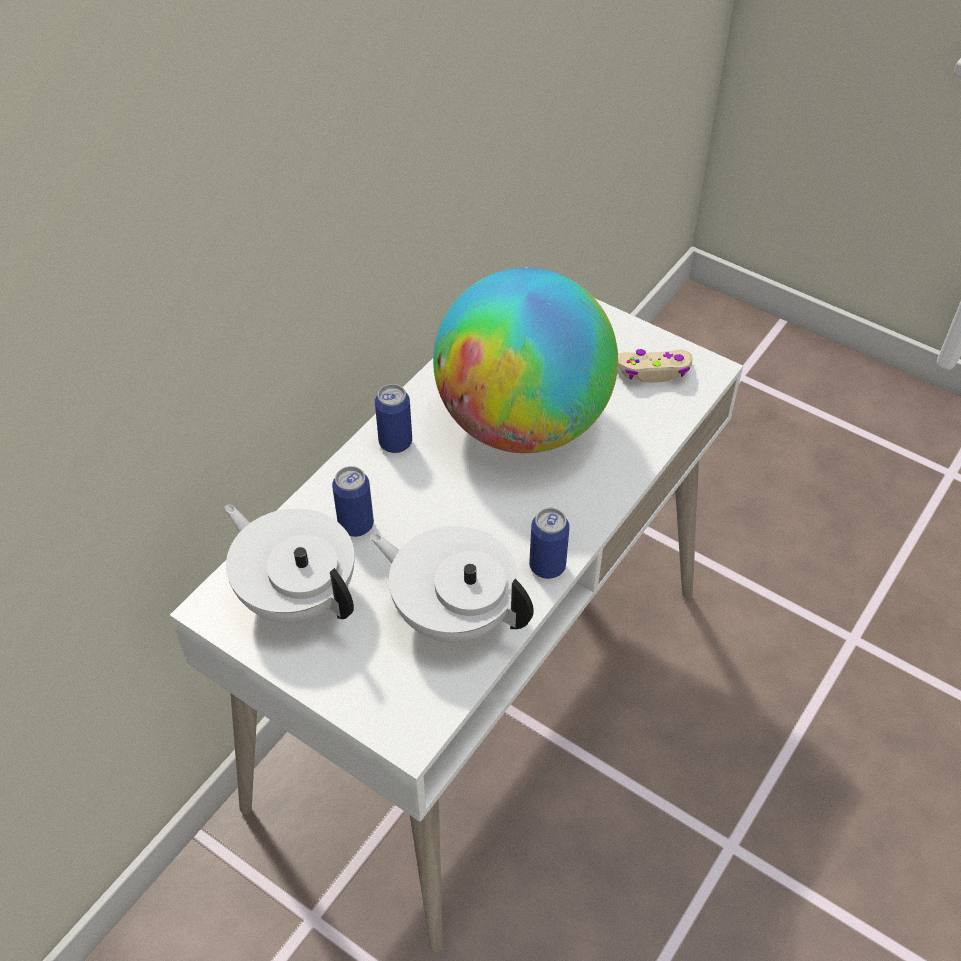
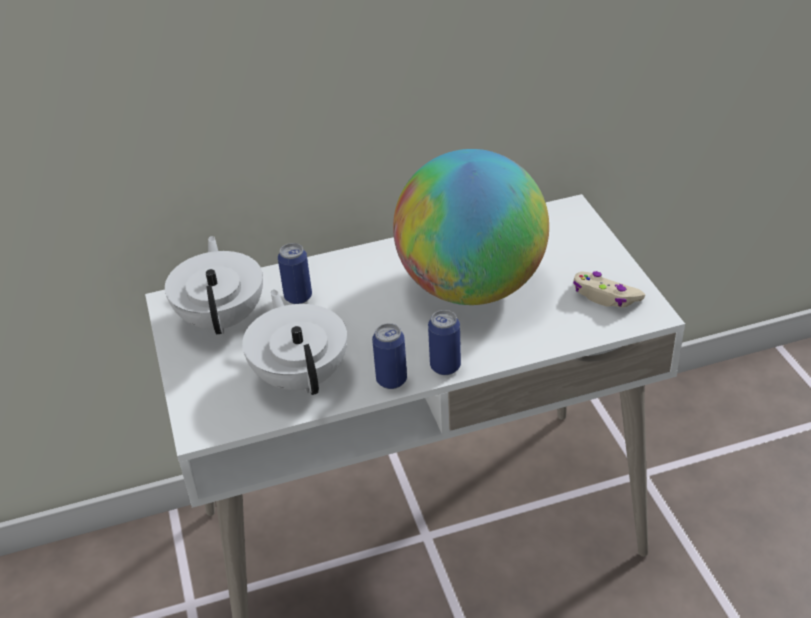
camera: 40 degrees right, 10 degrees down
(395, 442) = (374, 261): can -> can (445, 366)

